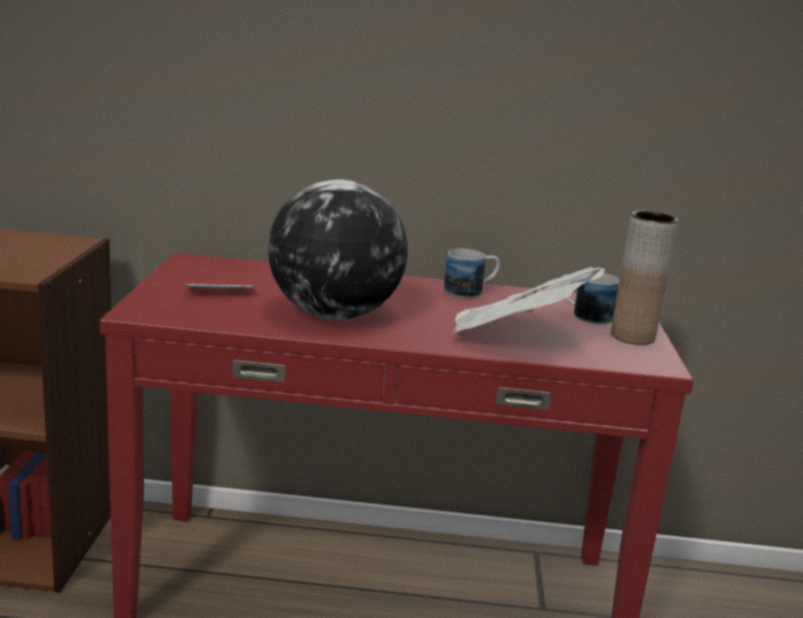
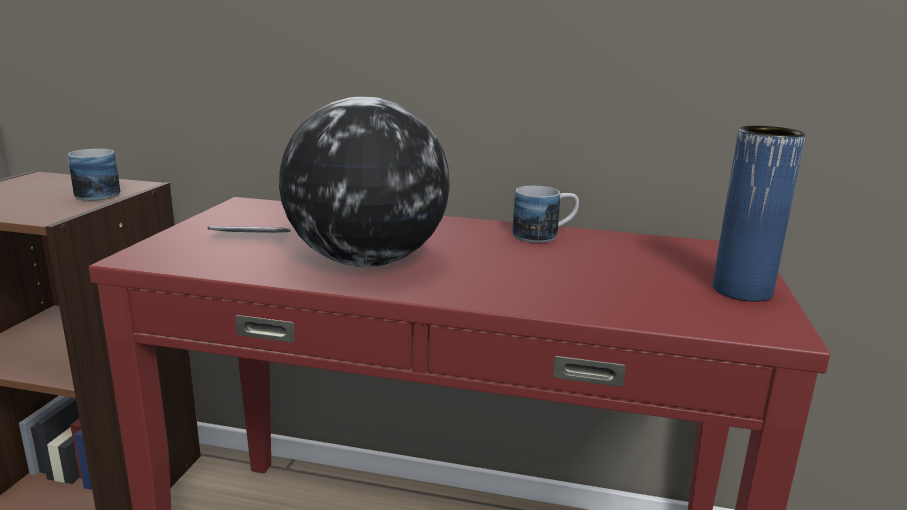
camera: 10 degrees right, 0 degrees up
(515, 337) = (585, 290): newspaper -> none
(584, 315) = (679, 263): mug -> mug (91, 194)
(632, 337) = (742, 291): brown vase -> blue vase

